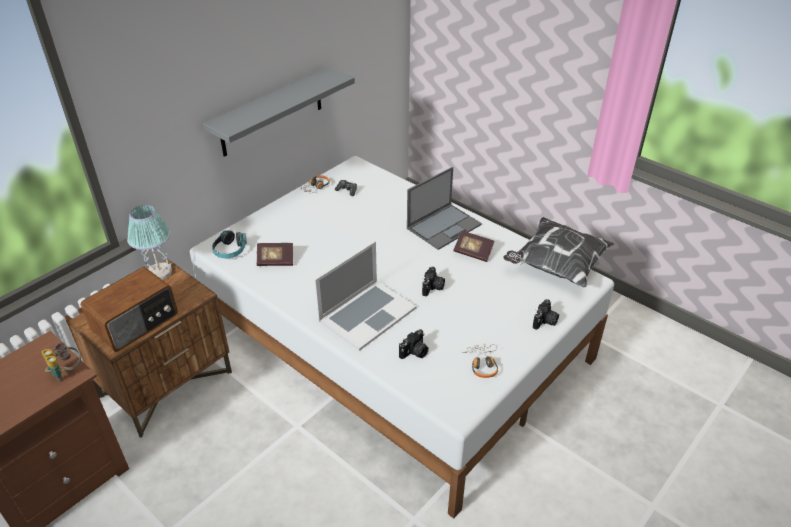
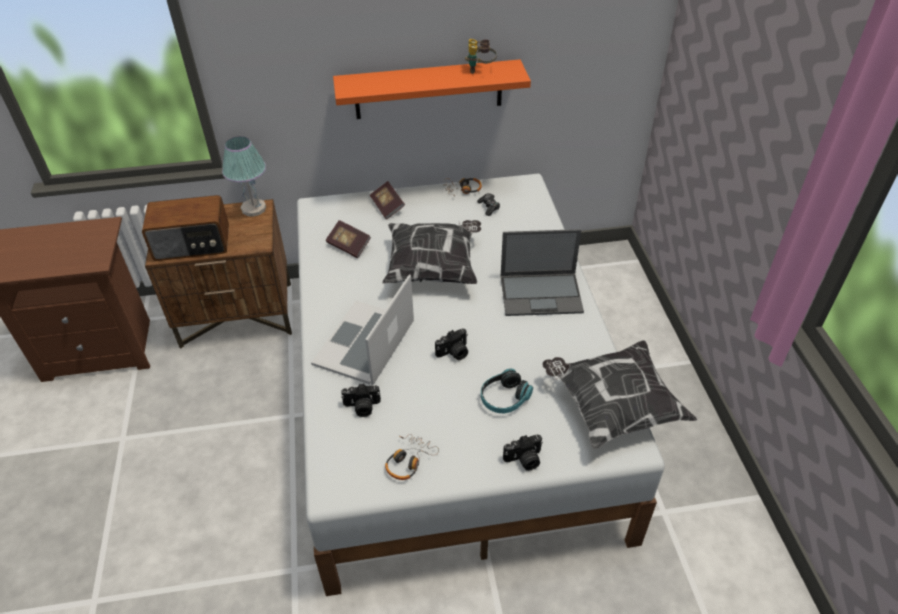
camera: 40 degrees right, 5 degrees up
(67, 372) = (94, 257): binoculars -> binoculars (480, 70)
(230, 250) = (324, 216): headphones -> headphones (504, 398)
(272, 112) = (428, 89): grey shelf -> orange shelf
(355, 244) = (434, 267): none -> pillow
(367, 314) = (365, 342): laptop -> laptop turned 120 degrees clockwise
(473, 252) = (538, 339): book -> book (387, 207)

